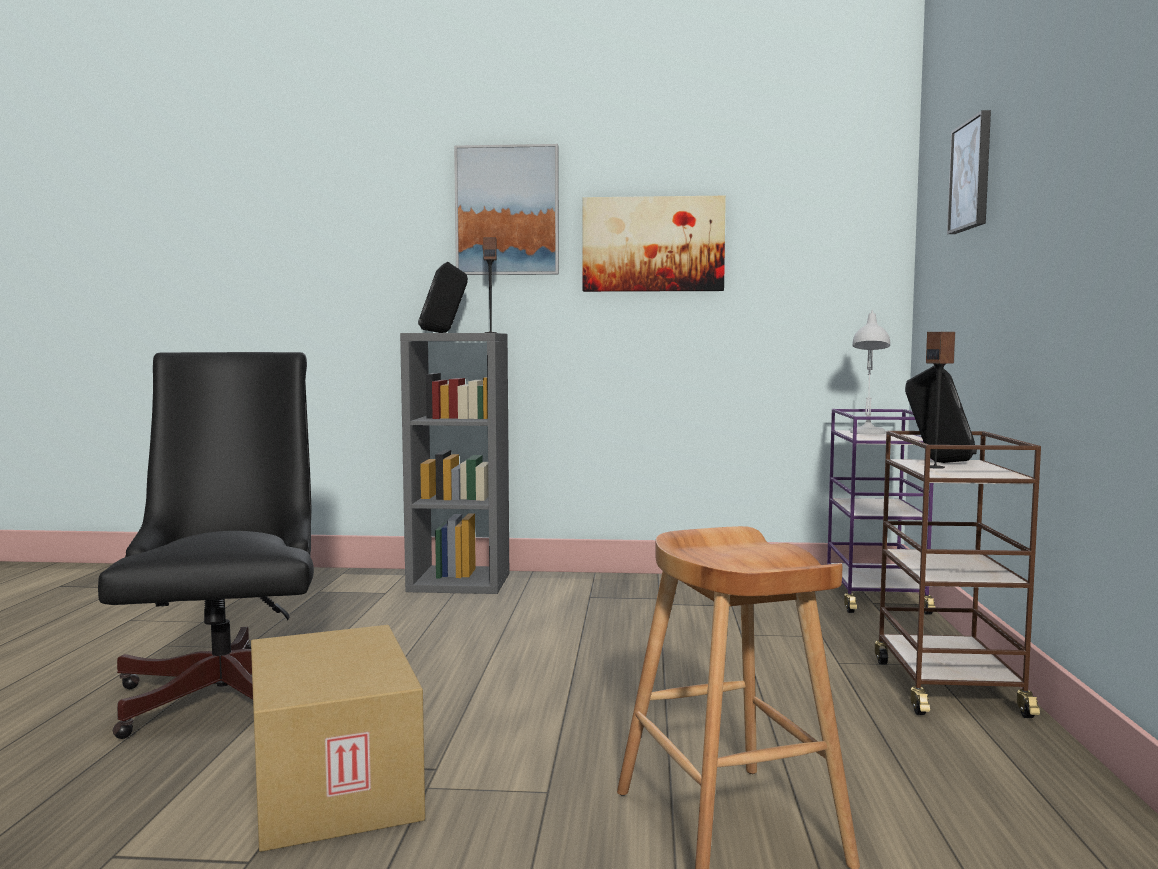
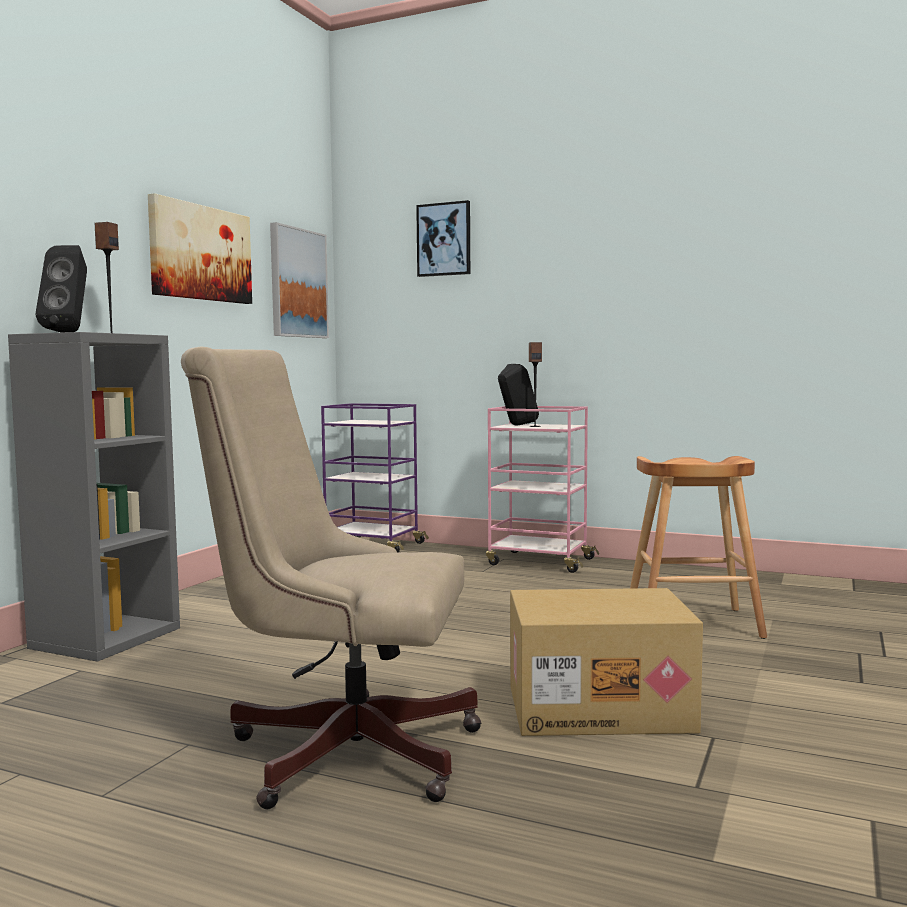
camera: 70 degrees left, 0 degrees up
(230, 690) = (339, 749): black office chair -> beige office chair
(507, 211) = (81, 191): picture -> picture (297, 283)
(867, 434) = (362, 422): white table lamp -> none
(946, 686) = (539, 562): brown cart -> pink cart

